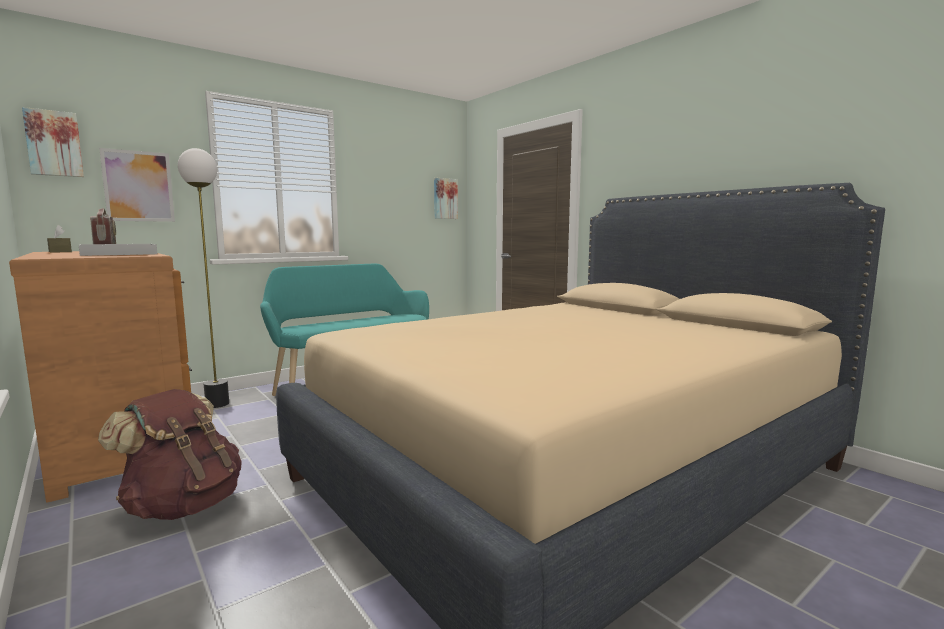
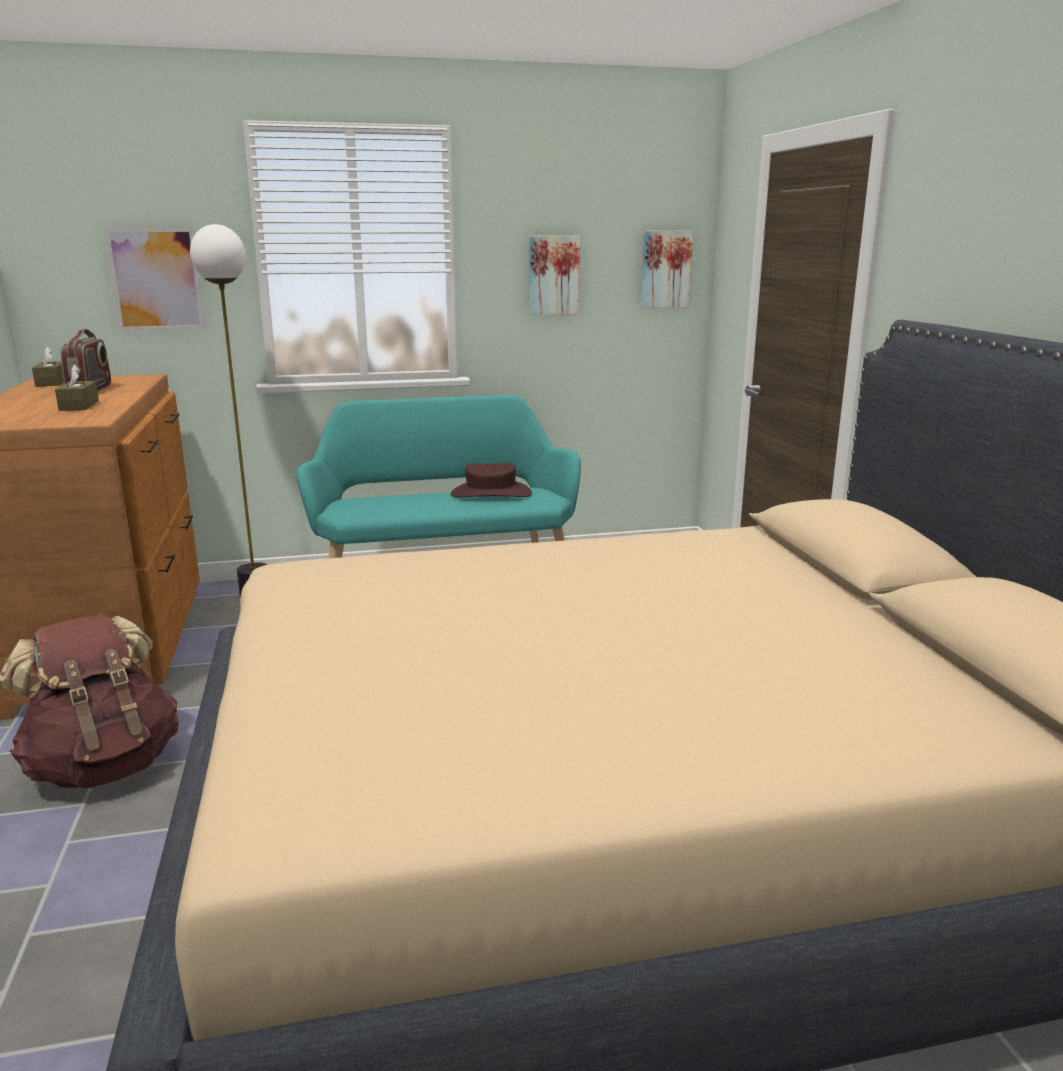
camera: 25 degrees right, 10 degrees up
(54, 143) = (49, 226): picture -> picture (553, 275)
(118, 254) = (79, 405): white tray -> brown tissue box
(379, 316) = (491, 494): none -> brown hat

